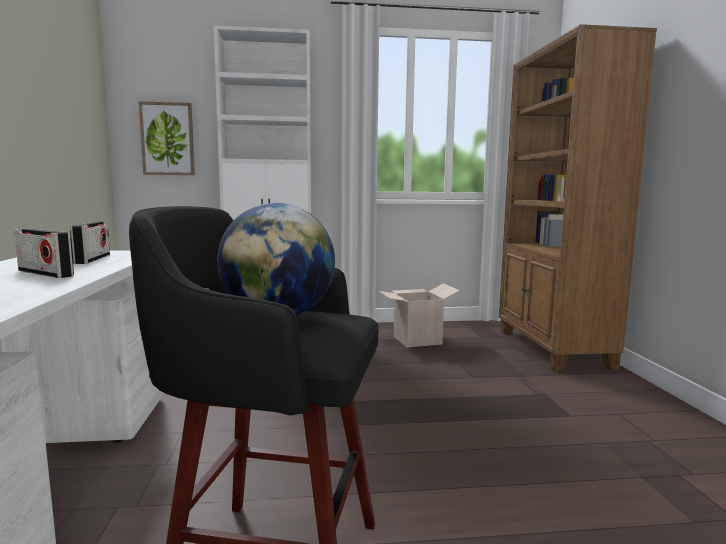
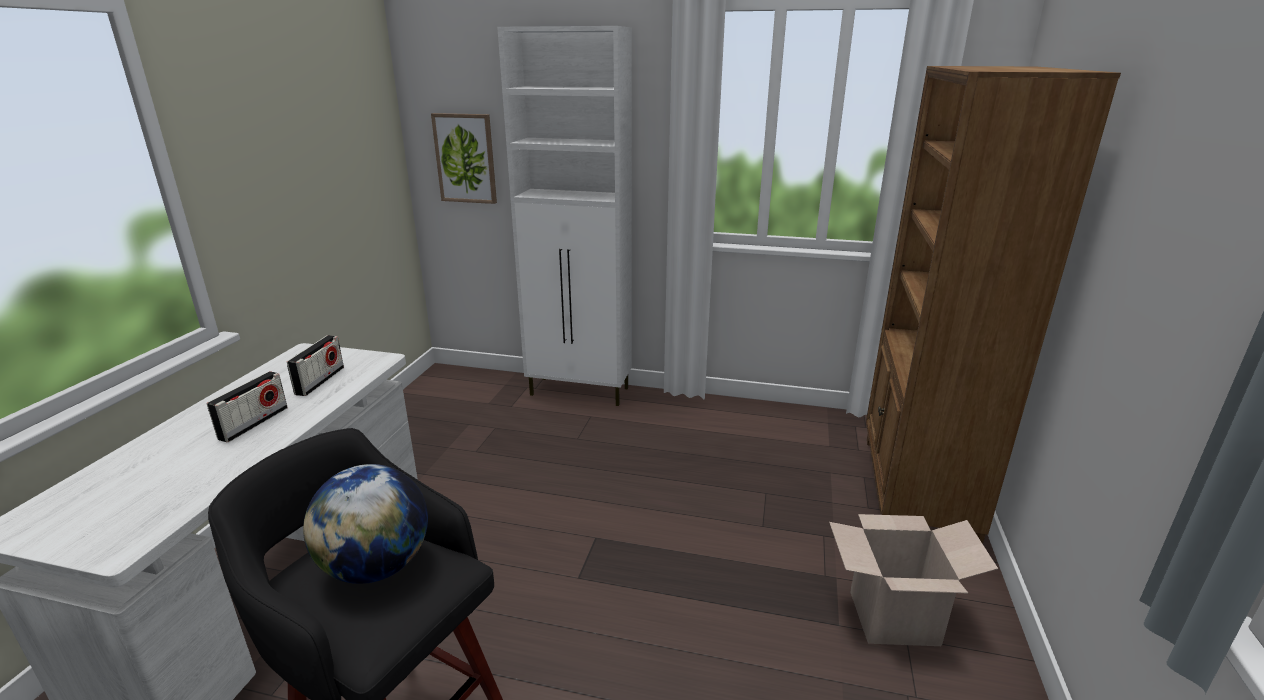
camera: 20 degrees right, 15 degrees up
(45, 273) = (254, 423): radio -> radio turned 120 degrees counterclockwise
(417, 340) = (740, 440): cardboard box -> cardboard box (893, 618)

